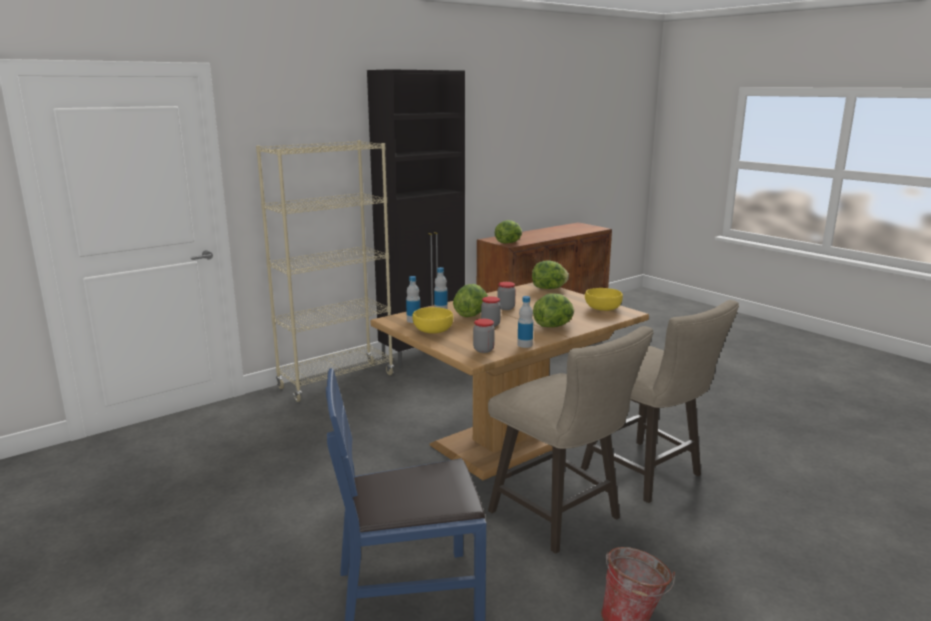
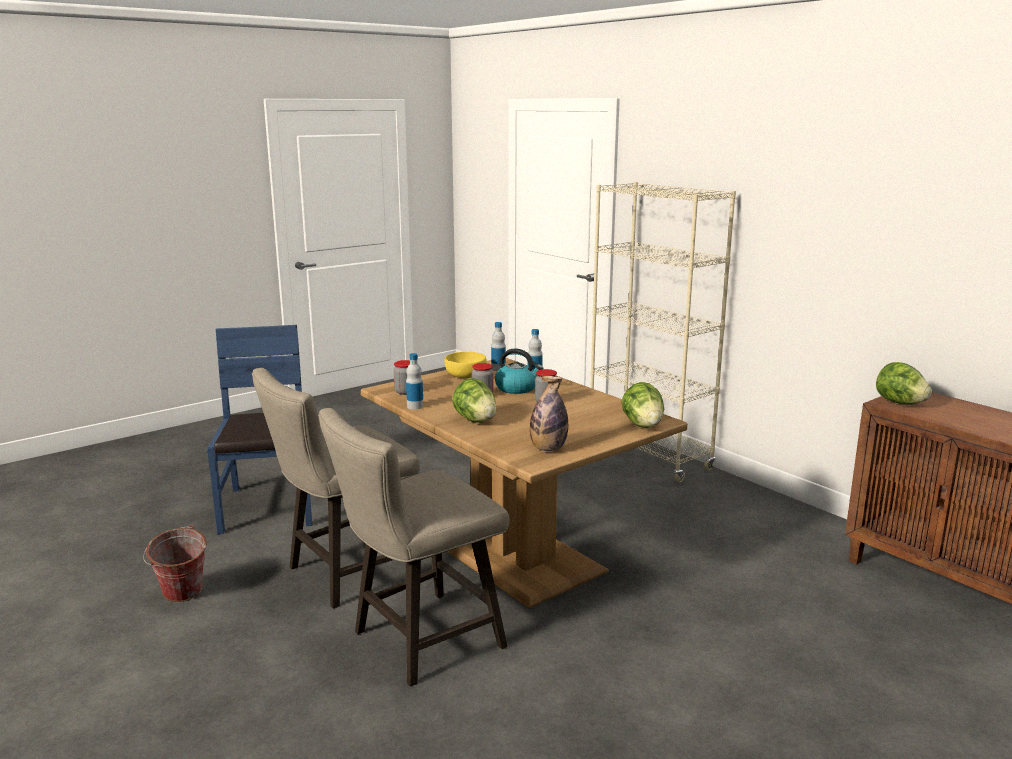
camera: 90 degrees right, 0 degrees up
(423, 354) = (759, 499): black cabinet -> none
(471, 315) = (517, 388): lettuce -> kettle
(603, 309) = (548, 448): yellow bowl -> bottle

